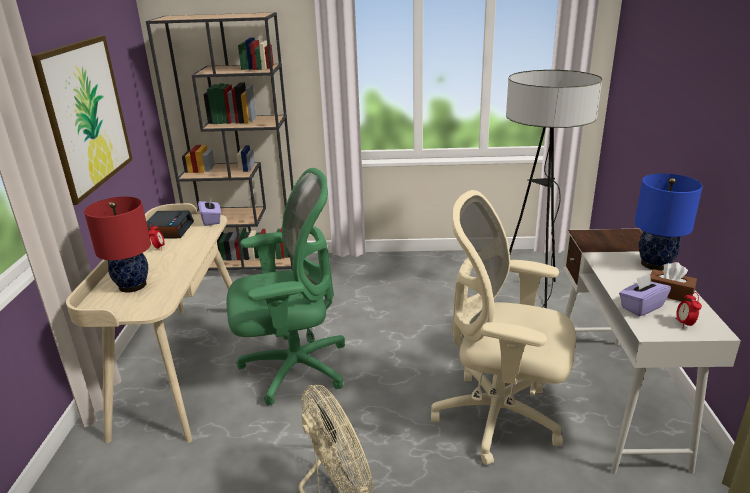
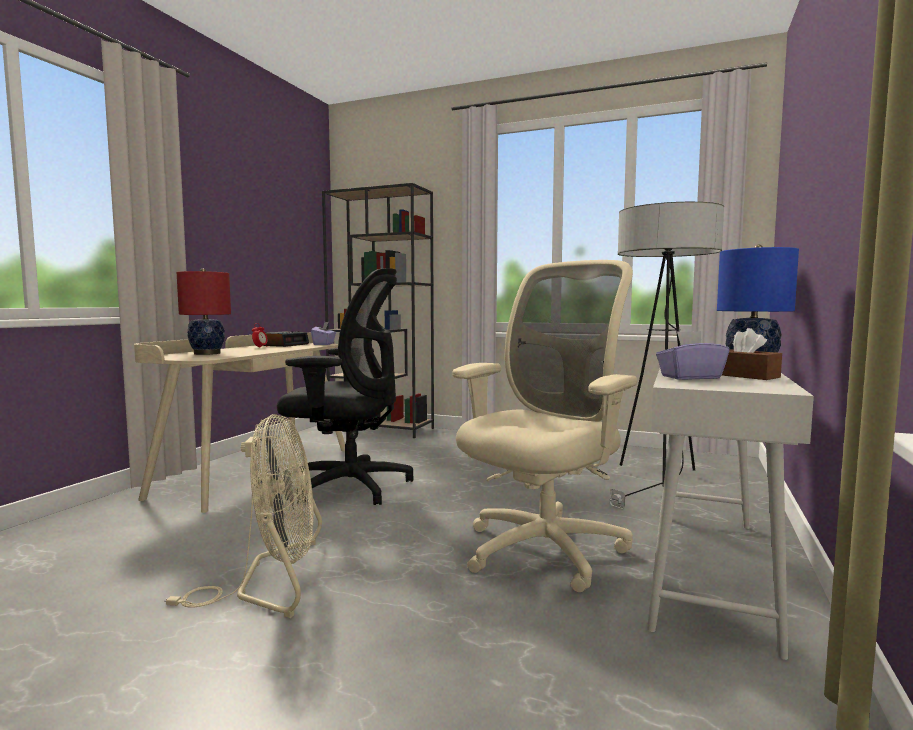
camera: 20 degrees right, 20 degrees down
(85, 115) = (240, 239): picture -> none
(289, 371) = (343, 487): green office chair -> black office chair
(504, 416) = (540, 555): beige office chair -> beige office chair turned 90 degrees clockwise
(684, 324) = (738, 385): alarm clock -> none

